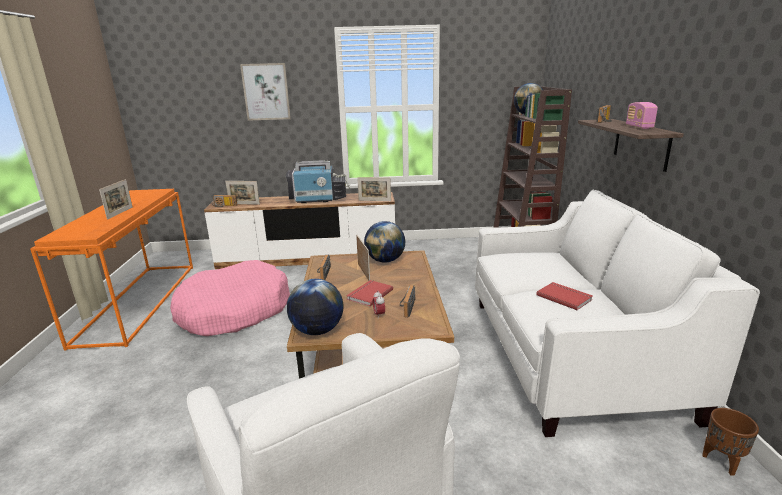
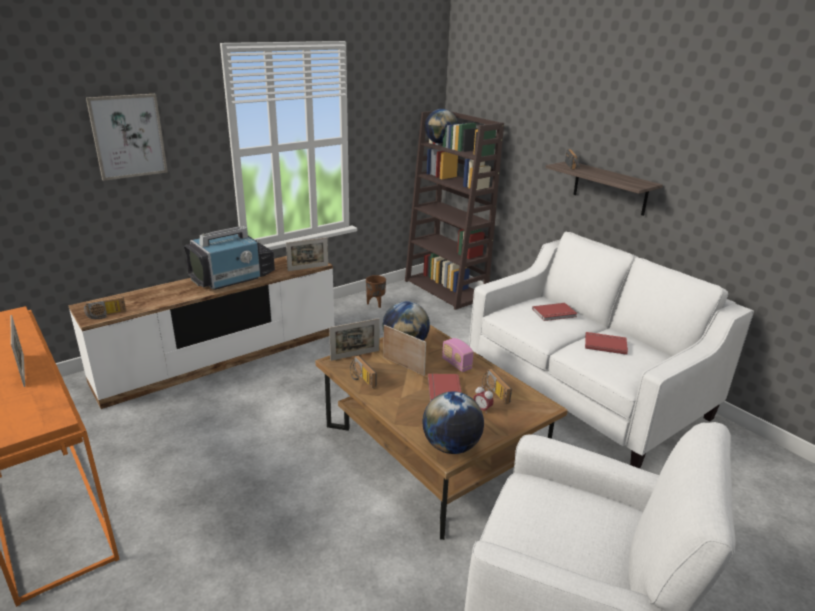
camera: 35 degrees left, 5 degrees up
(234, 311) = (212, 458): pink dog bed -> none
(244, 204) = (133, 305): picture frame -> picture frame (355, 355)
(545, 264) = (555, 314): none -> red book
(639, 127) = (616, 176): radio -> radio (456, 364)
(722, 462) = (739, 442): brown planter -> brown planter (375, 304)

